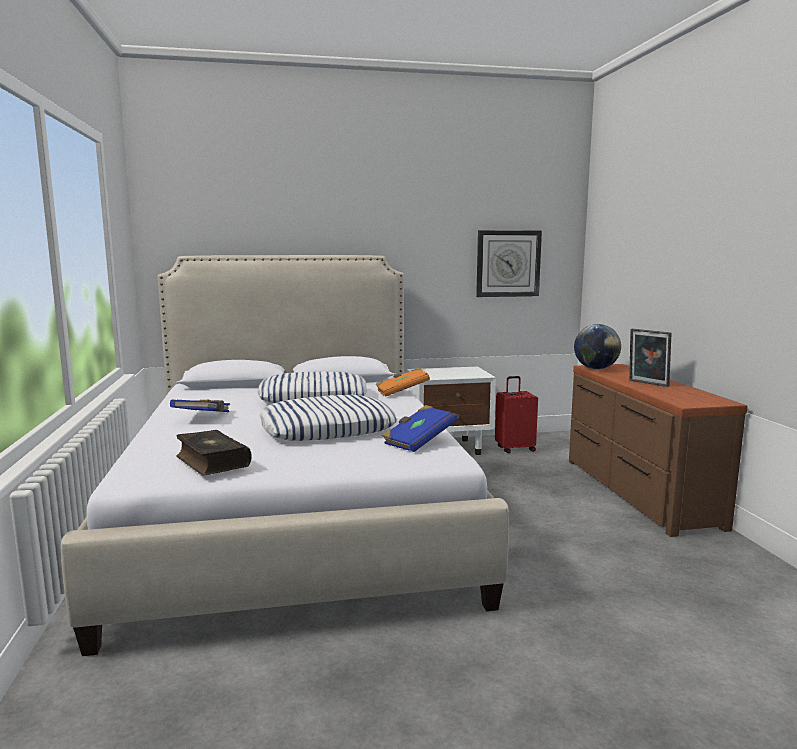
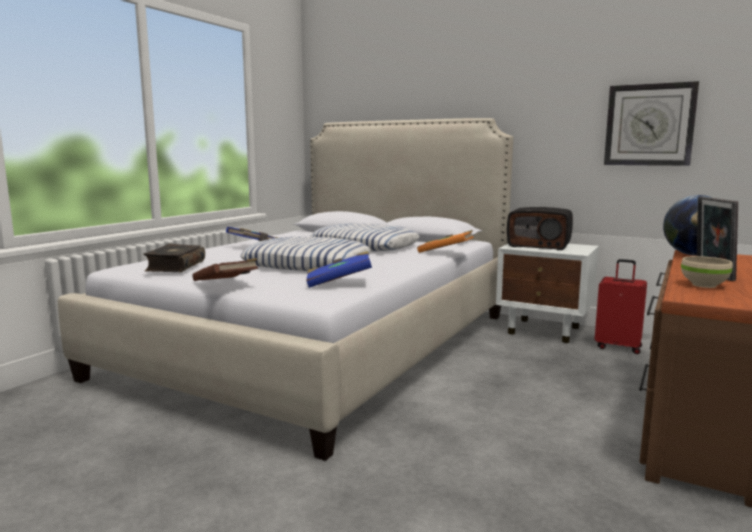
camera: 40 degrees right, 0 degrees up
(329, 468) = (226, 284): none -> brown book
(441, 372) = (539, 245): none -> radio
(666, 392) = (703, 285): none -> beige bowl

